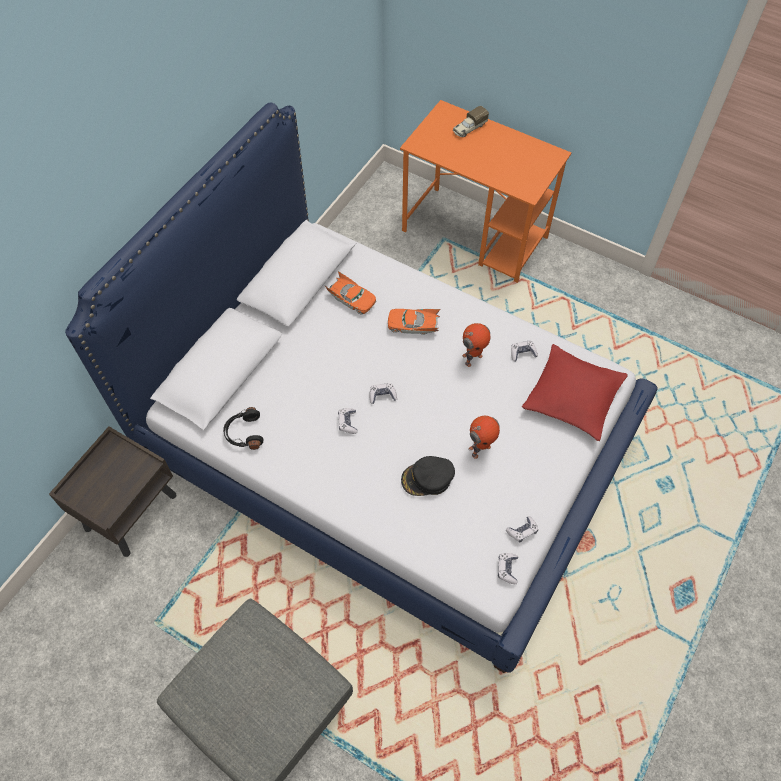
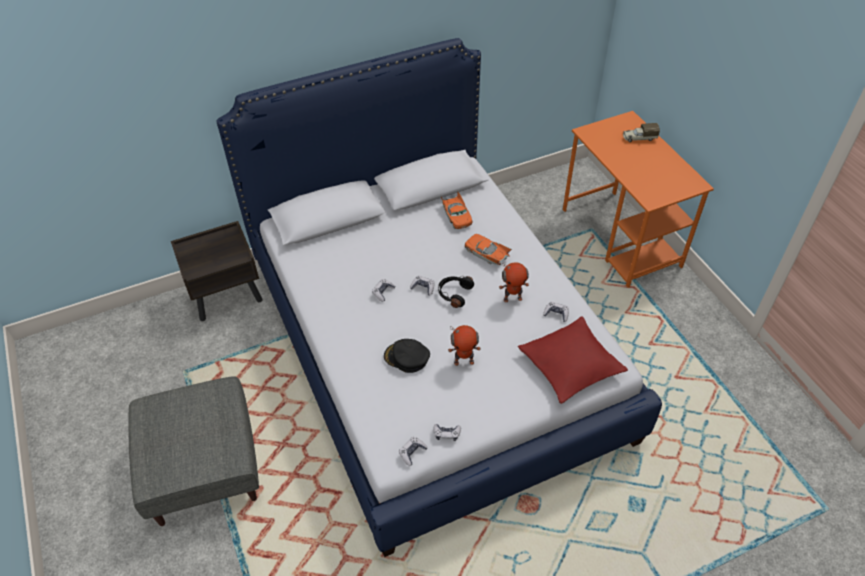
camera: 35 degrees right, 10 degrees down
(244, 433) = (309, 263): black headphones -> black headphones (454, 294)

